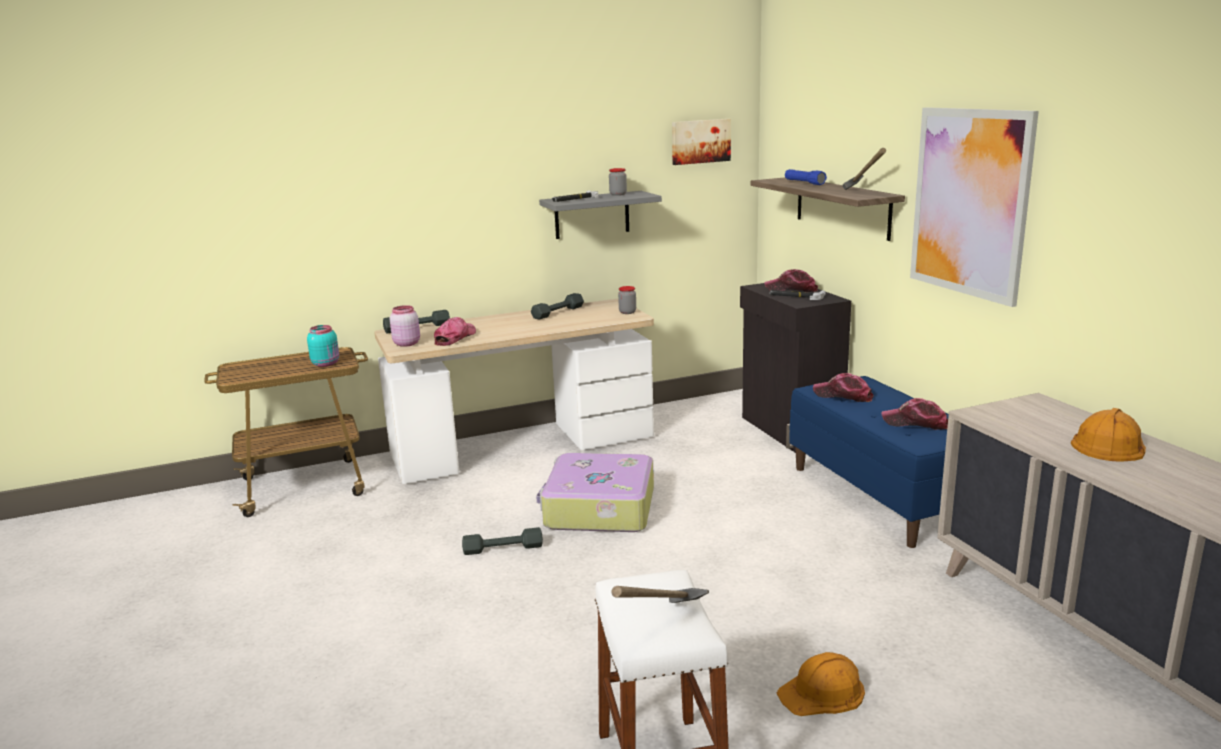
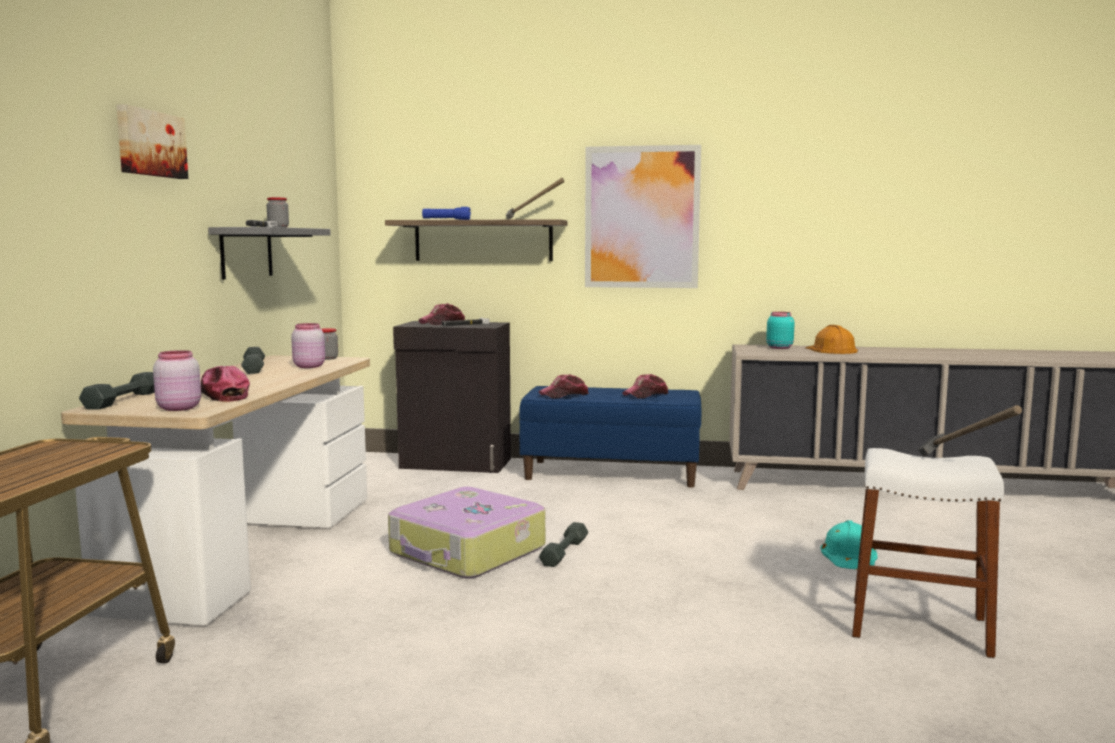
camera: 60 degrees left, 10 degrees down
(326, 364) = (85, 453): turquoise jar -> turquoise jar (779, 348)
(503, 549) = (476, 607): grey dumbbell -> grey dumbbell (564, 552)
(586, 319) = (308, 366): none -> pink jar
(700, 141) = (308, 182): picture -> picture (150, 143)
(822, 692) = (850, 555): orange hard hat -> turquoise hard hat

